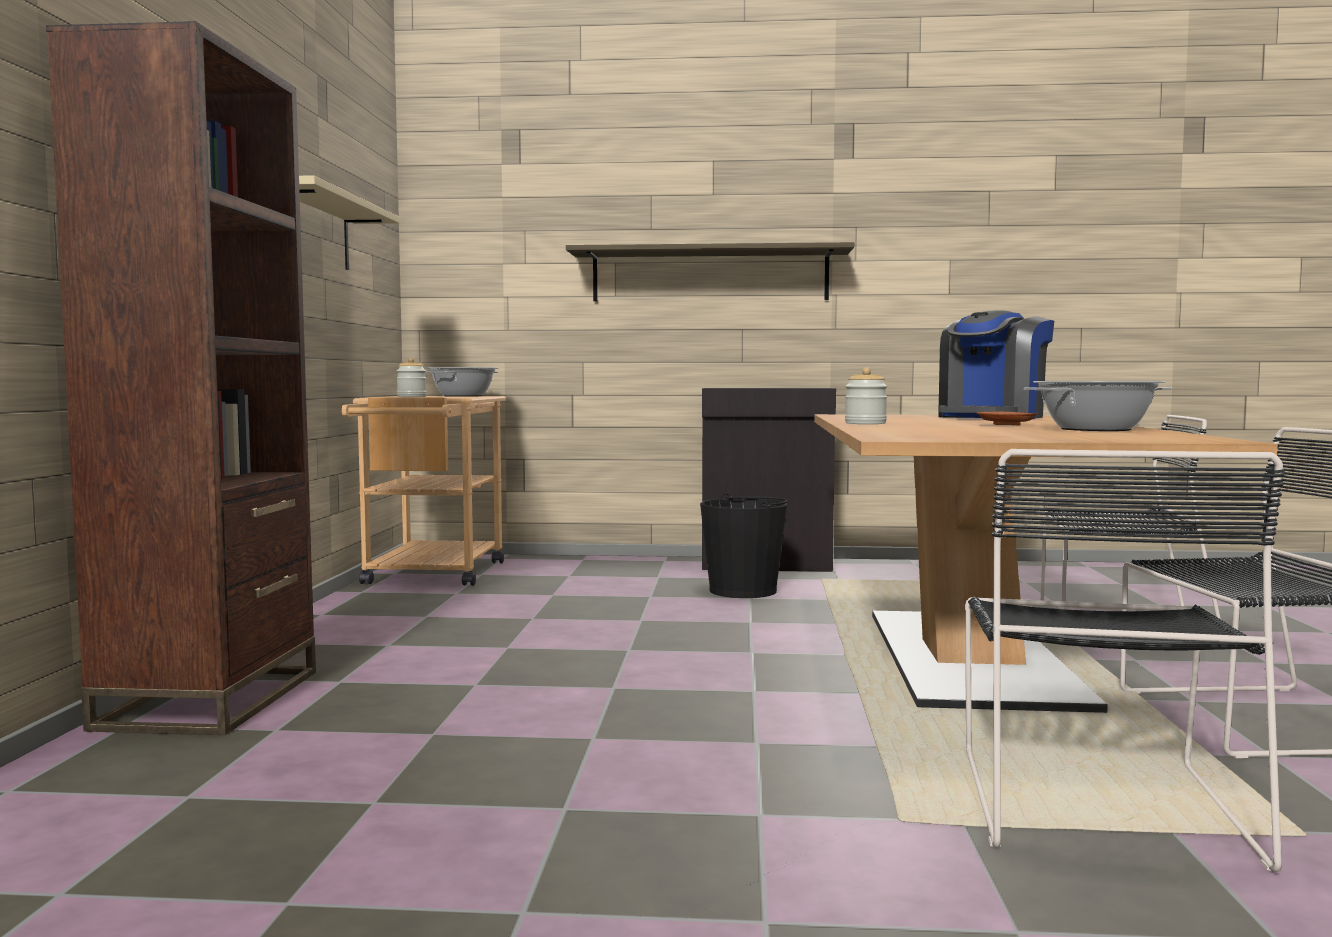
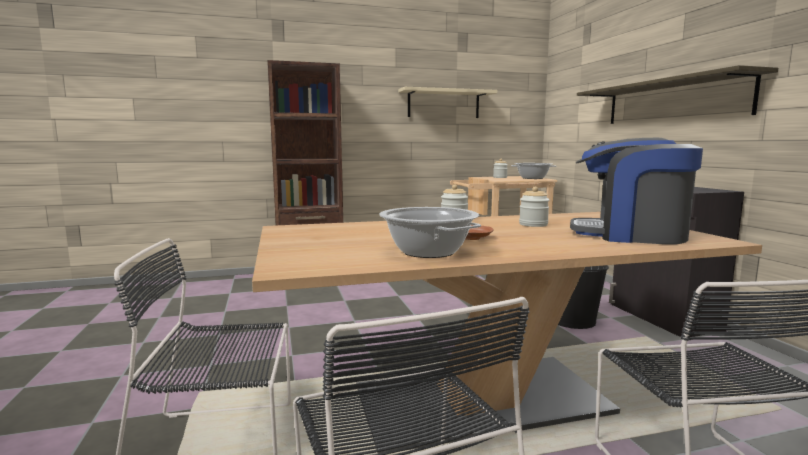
camera: 70 degrees right, 5 degrees up
(912, 419) = (533, 224): none -> jar

